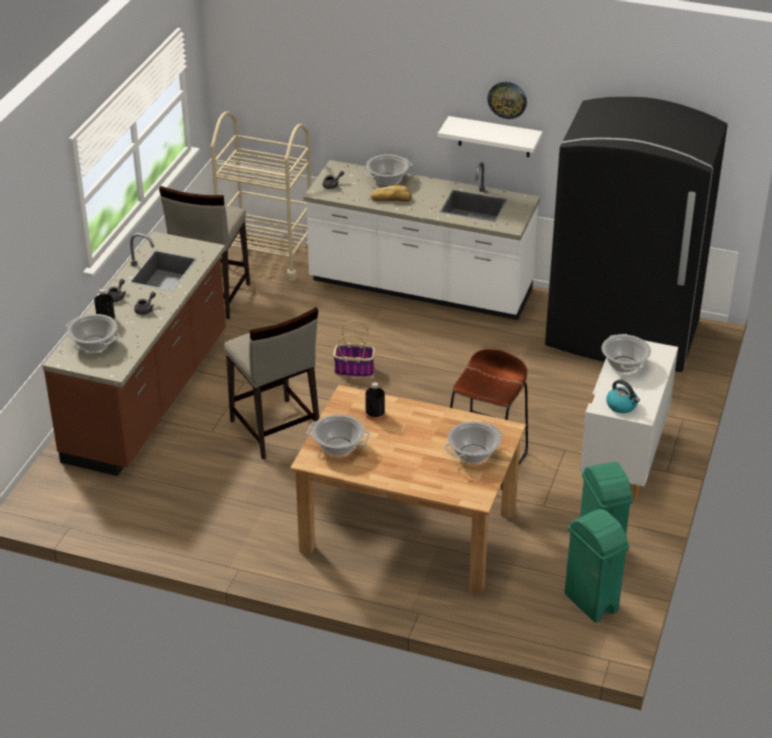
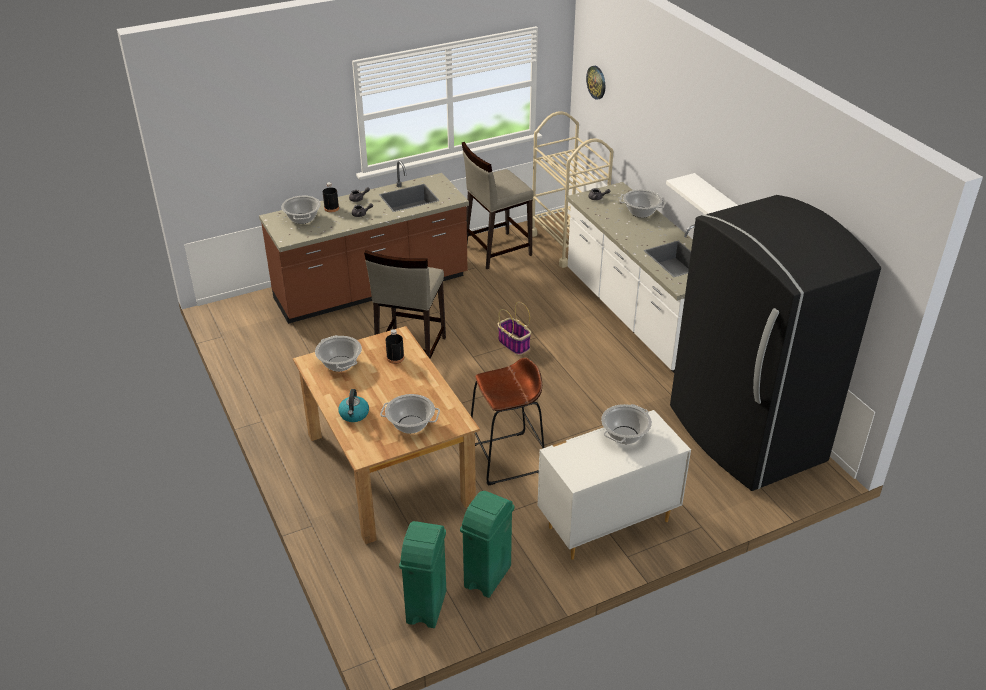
camera: 45 degrees right, 0 degrees up
(391, 198) = (624, 225): bread -> none
(507, 99) = (732, 173): wall clock -> wall clock (596, 82)
(622, 405) = (573, 463): kettle -> kettle (354, 414)

